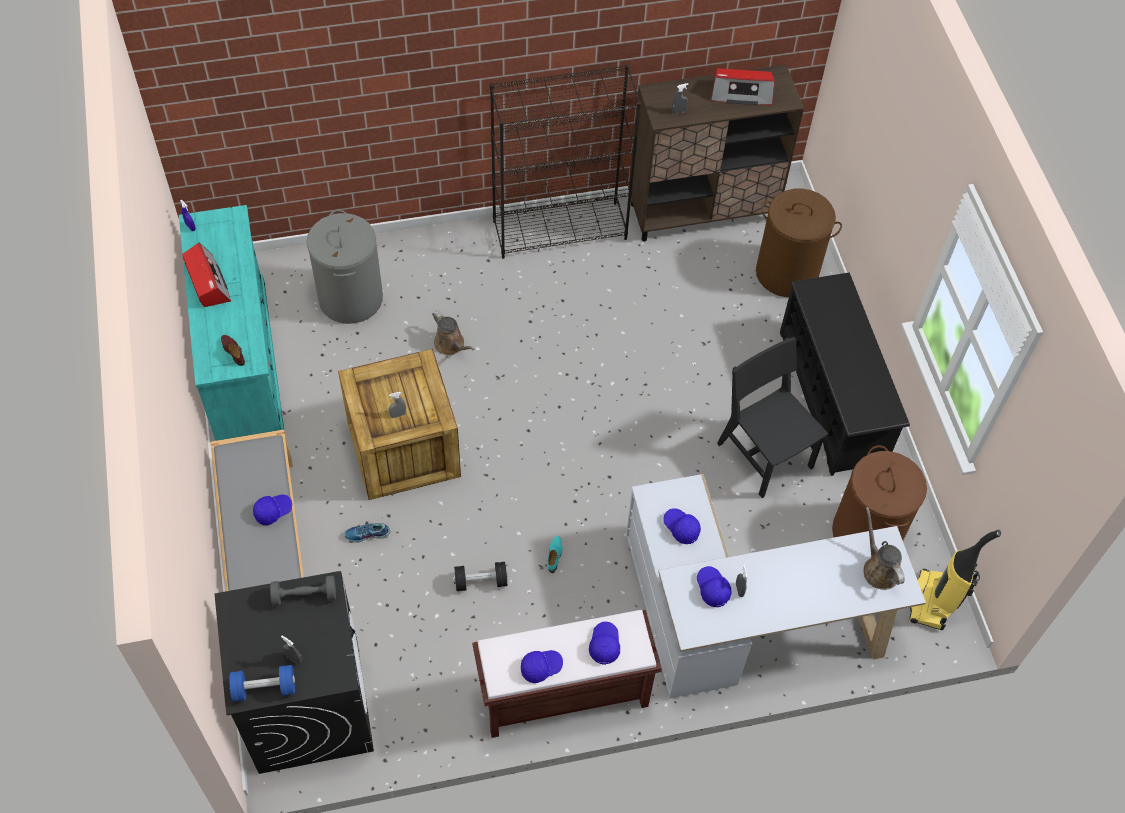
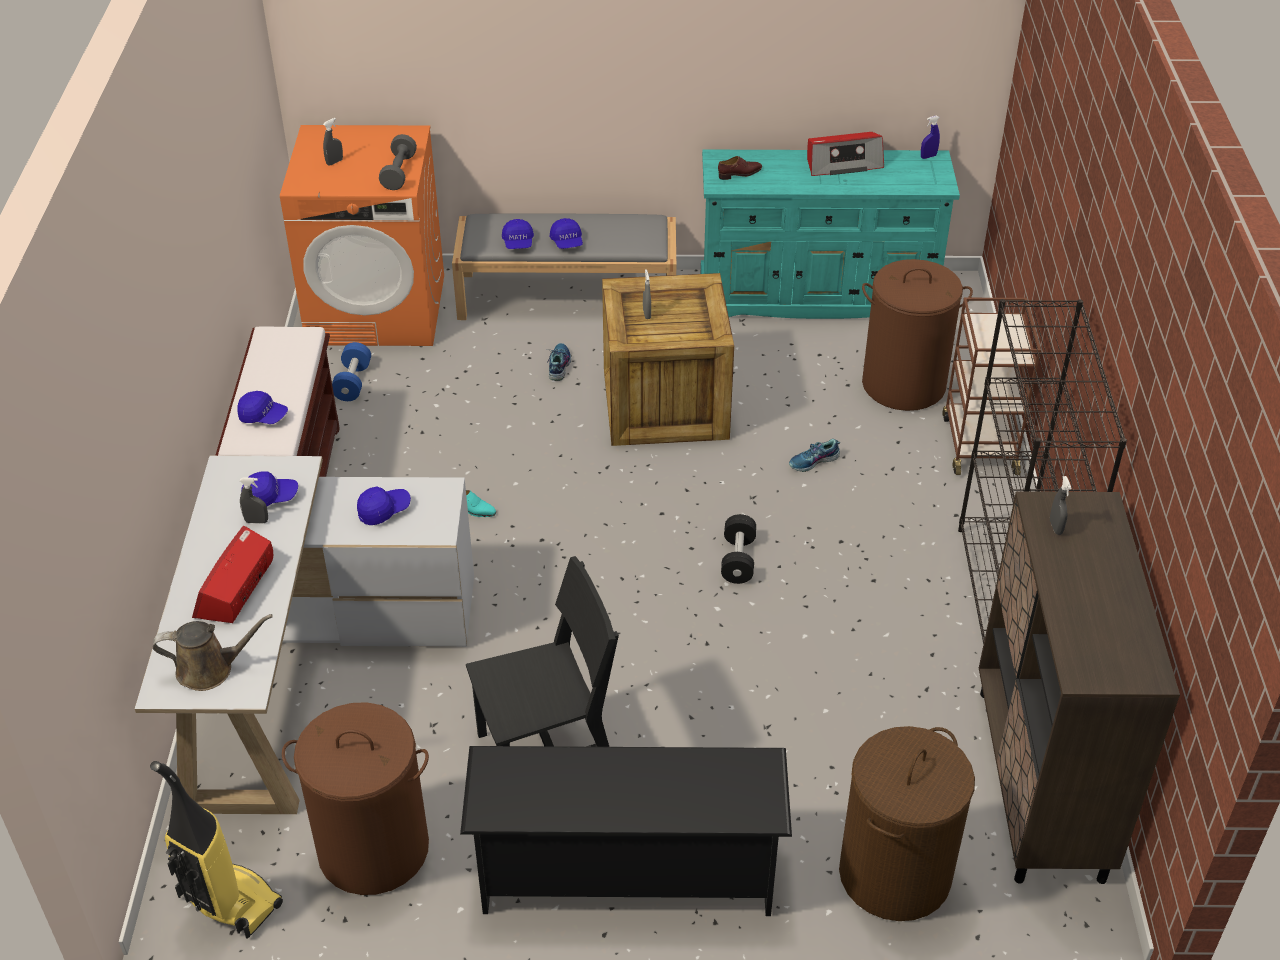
camera: 105 degrees right, 15 degrees down
(264, 688) = (313, 145): blue dumbbell -> blue dumbbell (353, 382)
(308, 704) = (377, 309): black washing machine -> orange washing machine
(350, 298) = (904, 384): grey laundry basket -> brown laundry basket
(411, 251) = (979, 444): none -> brown cart
(451, 345) = (814, 462): brown watering can -> shoe
(481, 581) = (463, 444): black dumbbell -> black dumbbell (738, 559)
(541, 667) = (265, 366): blue cap -> blue cap (518, 243)
(741, 93) = (1101, 615): radio -> radio (235, 588)

